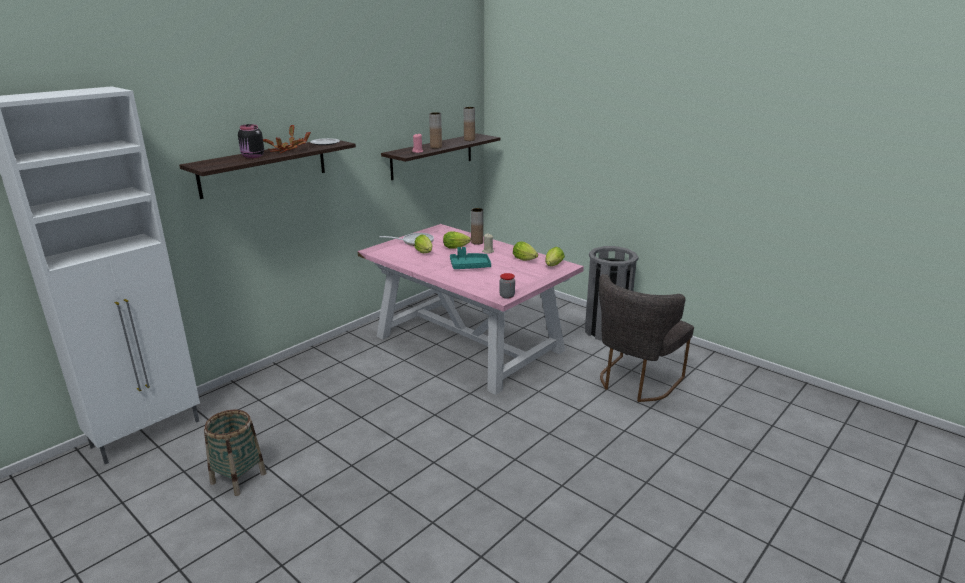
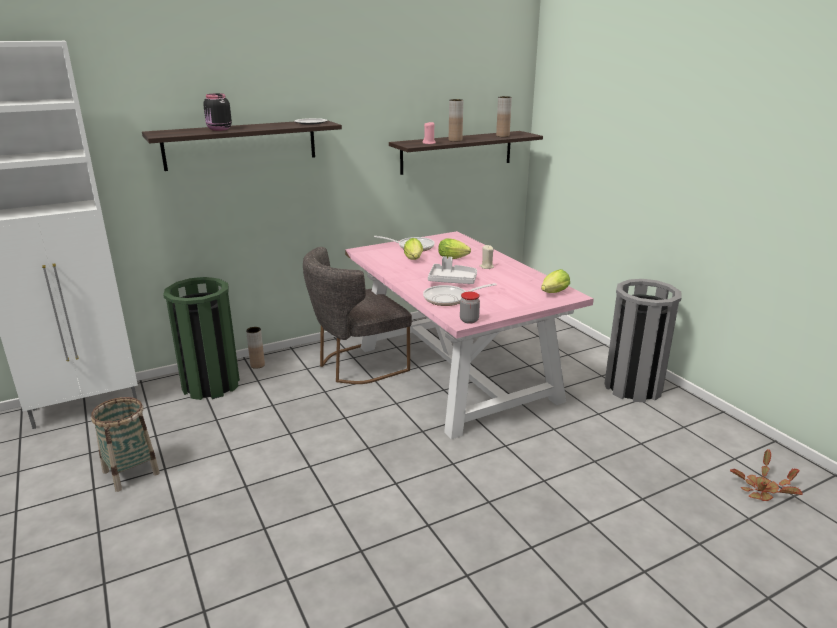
camera: 20 degrees right, 0 degrees up
(259, 391) = (211, 385): none -> green trash can
(286, 150) = (260, 126): potted plant -> potted plant (762, 490)
(469, 266) = (452, 280): turquoise tray -> grey tray
(477, 242) = (482, 255): brown vase -> brown vase (257, 365)
(479, 281) = (449, 299): none -> frying pan
(526, 260) = (524, 282): lettuce -> none
(635, 382) = (638, 460): grey chair -> grey chair (357, 366)

